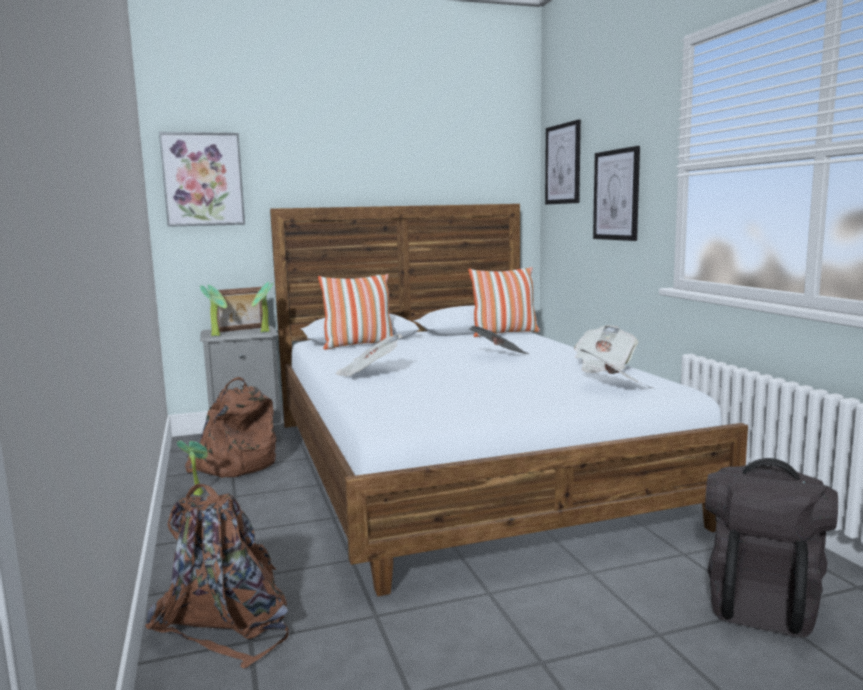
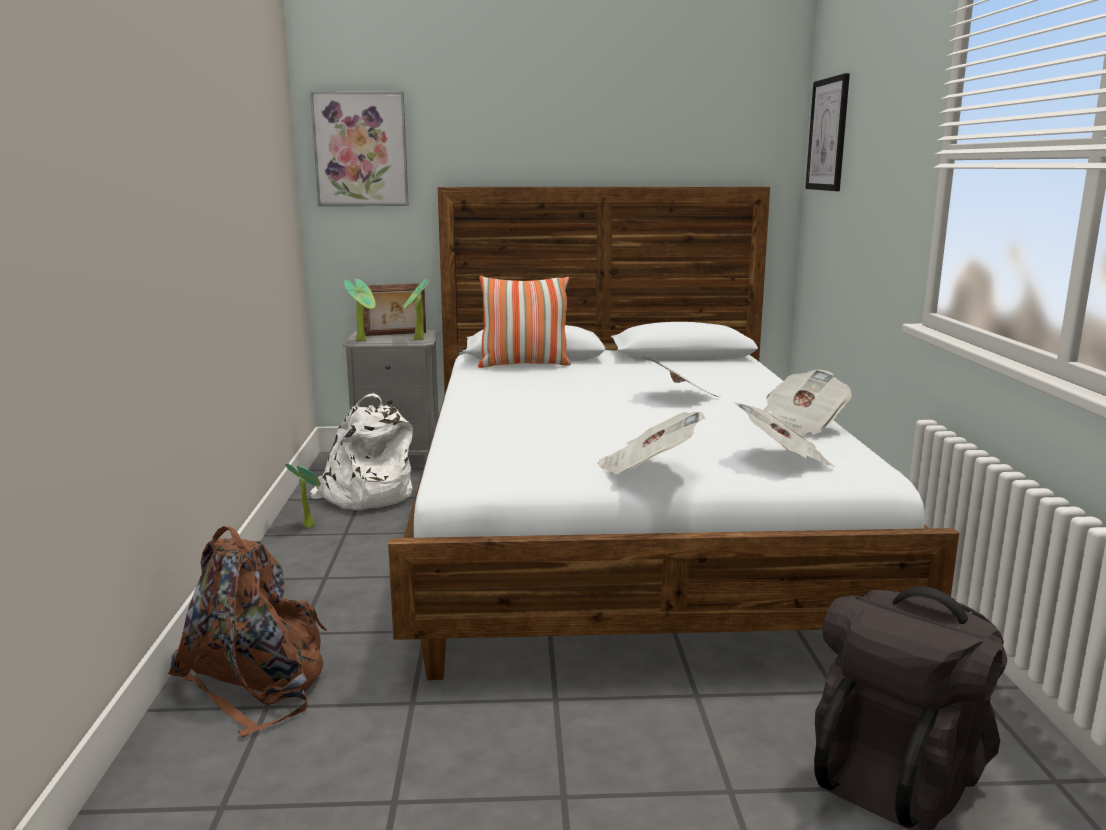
camera: 15 degrees right, 5 degrees up
(234, 465) = (365, 496): brown backpack -> white backpack
(369, 373) = (498, 407): newspaper -> newspaper (647, 469)
(504, 333) = (719, 363): pillow -> none
(616, 195) = (877, 185): picture -> none

